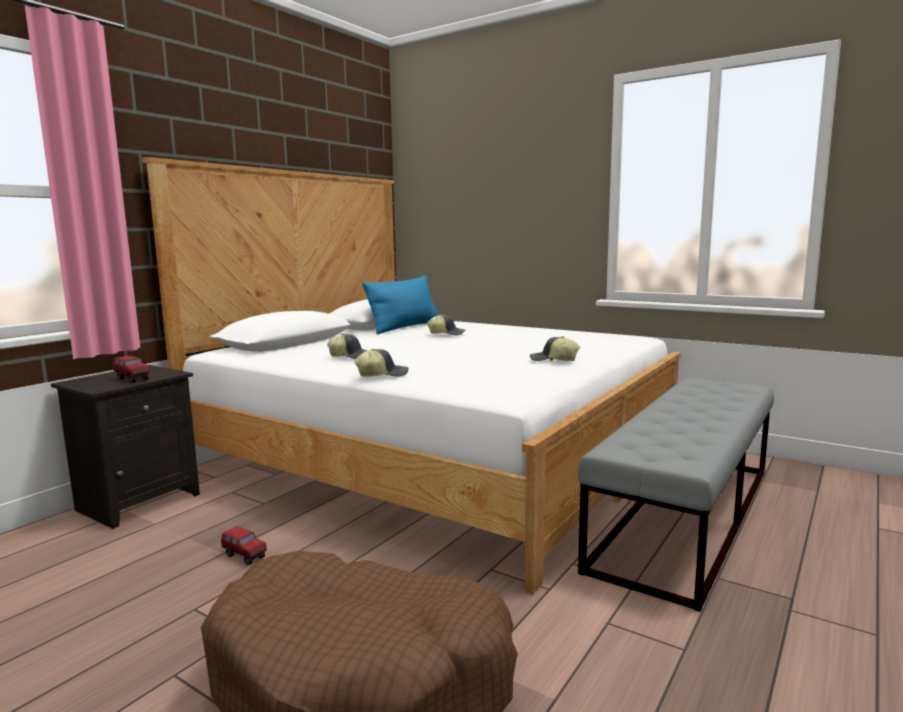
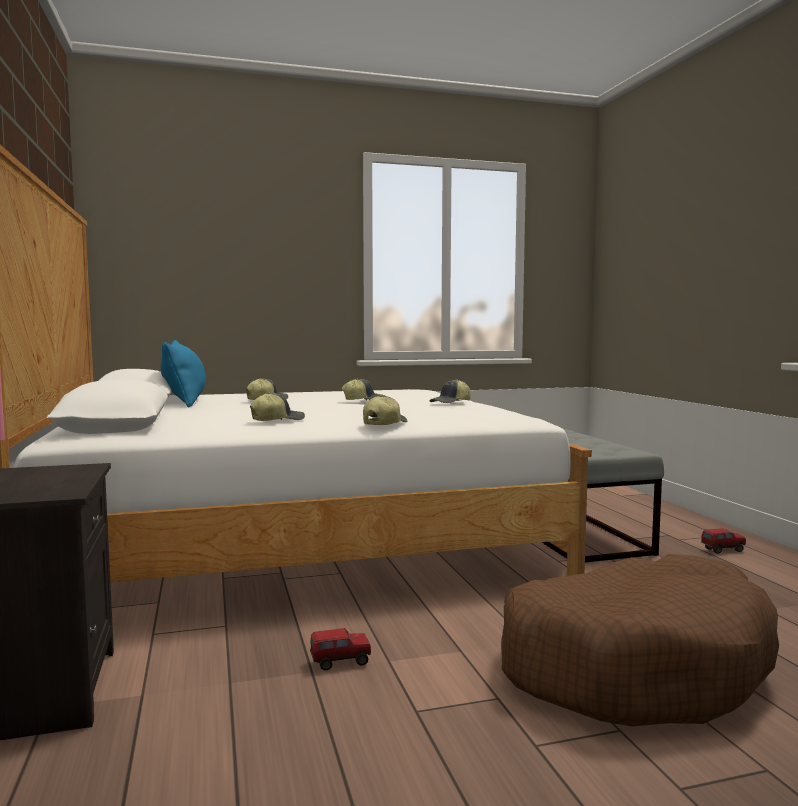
camera: 50 degrees left, 5 degrees down
(132, 379) = (54, 480): toy truck -> toy truck (722, 550)
(510, 345) = (364, 400): none -> cap

